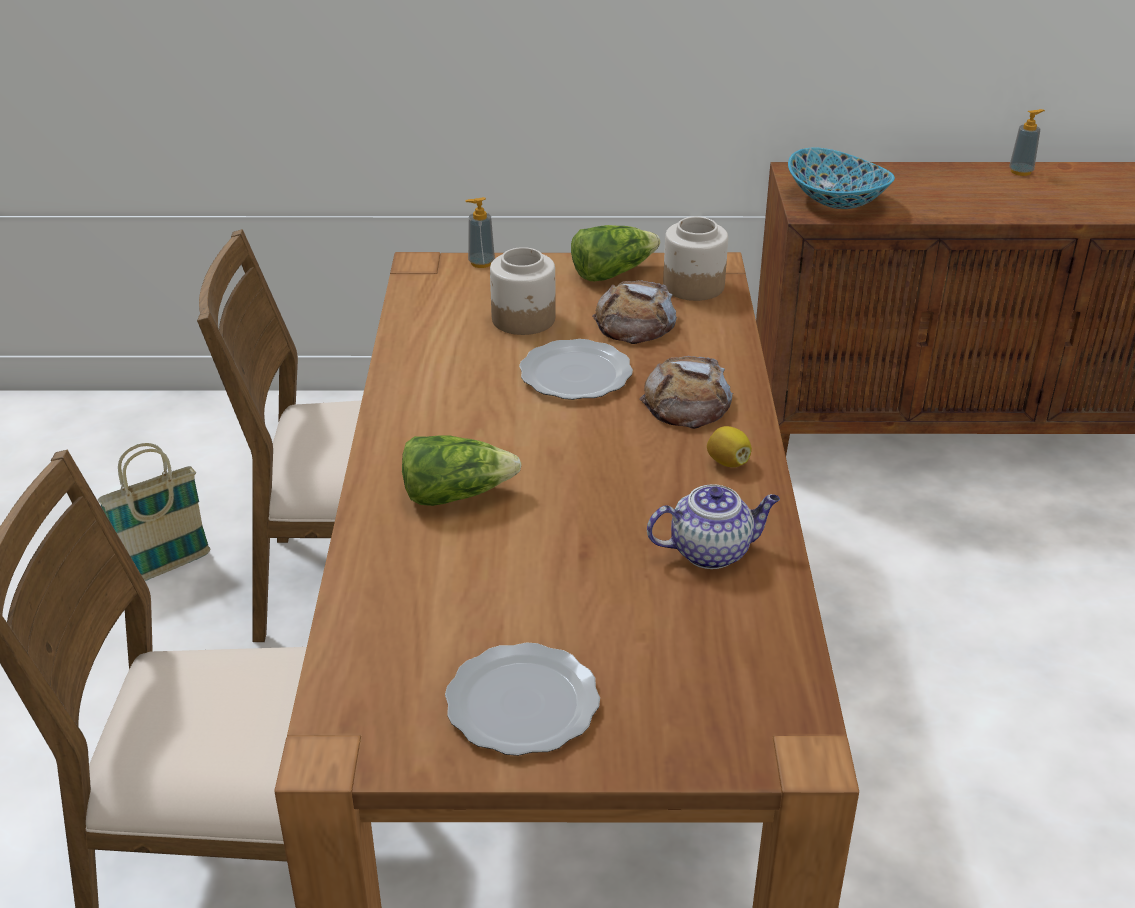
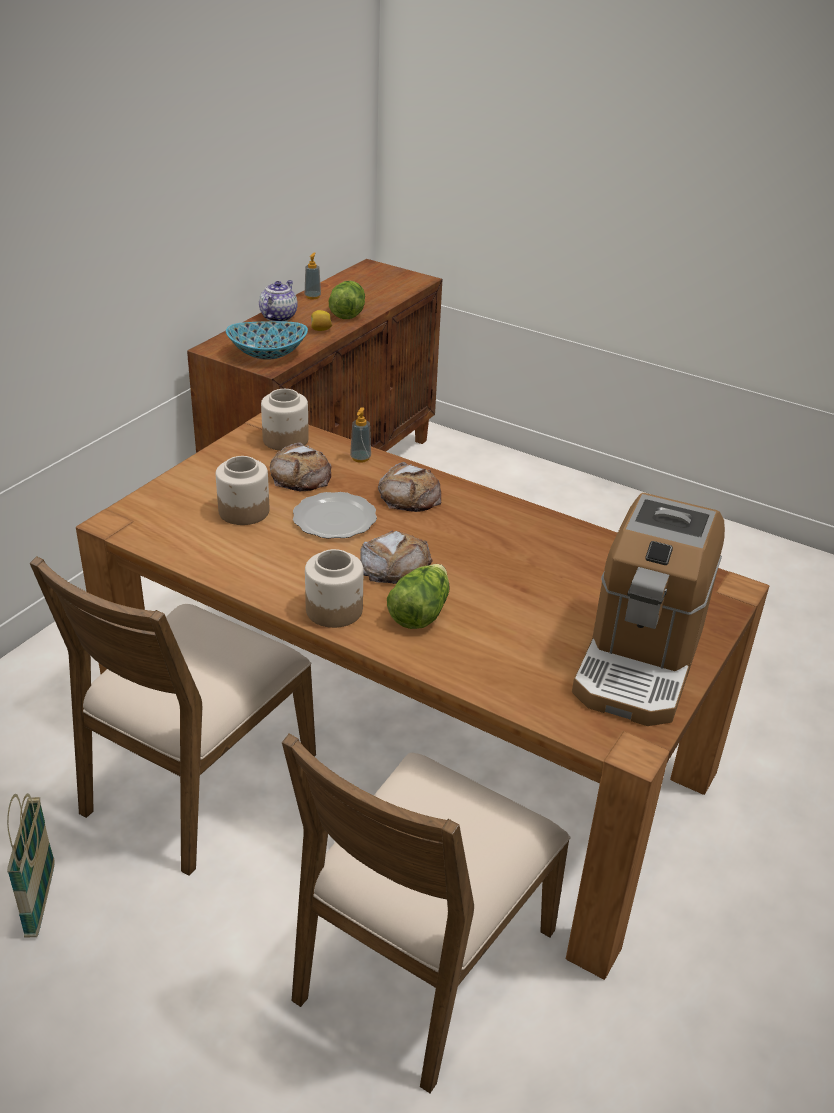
camera: 60 degrees left, 0 degrees up
(404, 439) = (335, 610): none -> jar
(481, 263) = (146, 498): soap dispenser -> soap dispenser (360, 458)
(524, 704) = (639, 660): plate -> coffee machine
(529, 445) = (395, 566): none -> bread
(612, 272) = (229, 458): lettuce -> lettuce (347, 312)
(712, 551) = (558, 547): teapot -> teapot (278, 316)
(728, 462) = (482, 508): lemon -> lemon (320, 330)

